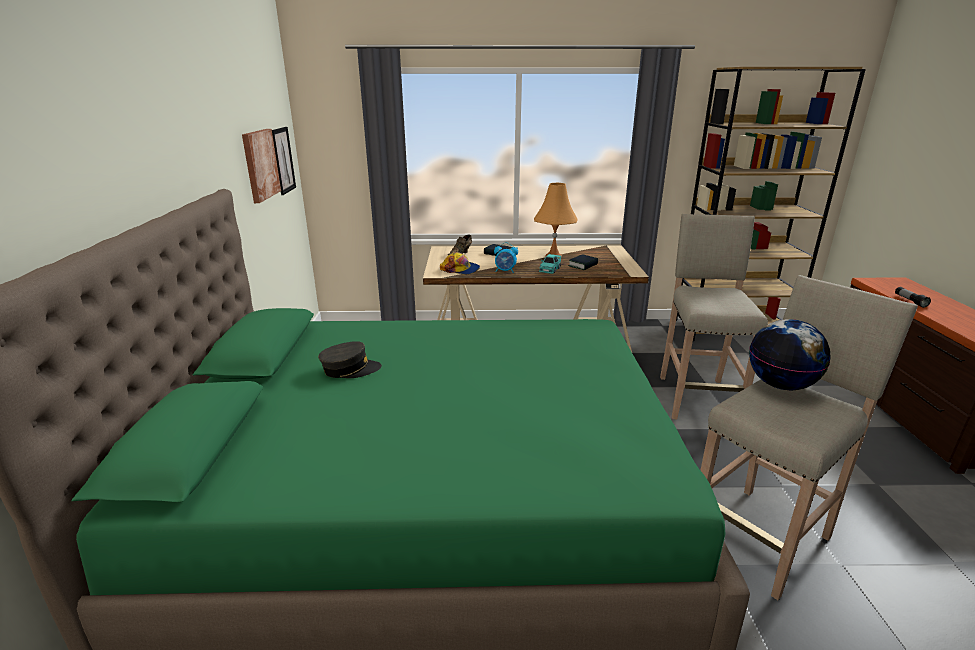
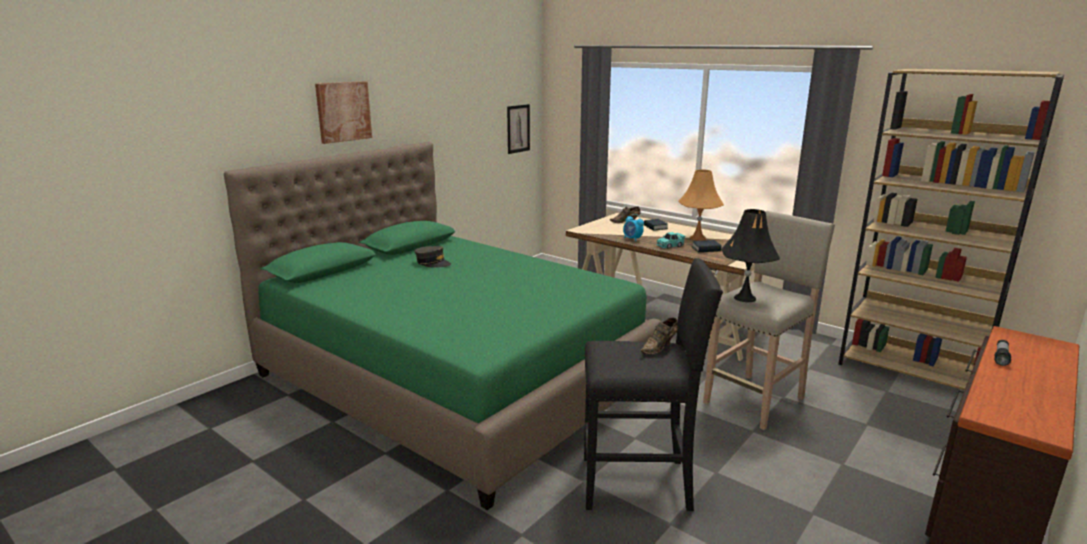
camera: 40 degrees right, 5 degrees down
(260, 165) = (485, 130): picture -> picture (343, 111)
(460, 269) = (602, 231): cap -> none
(712, 305) = (744, 298): none -> black table lamp
(762, 536) = (638, 484): beige stool -> black stool
(780, 385) = (660, 347): globe -> brown shoe

